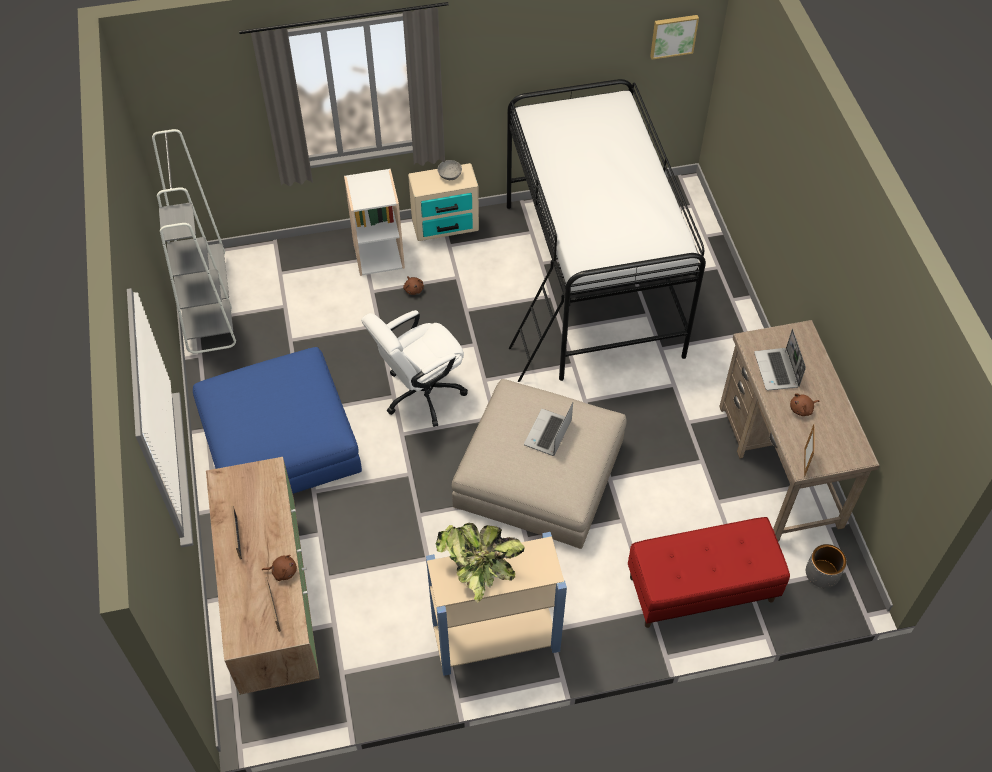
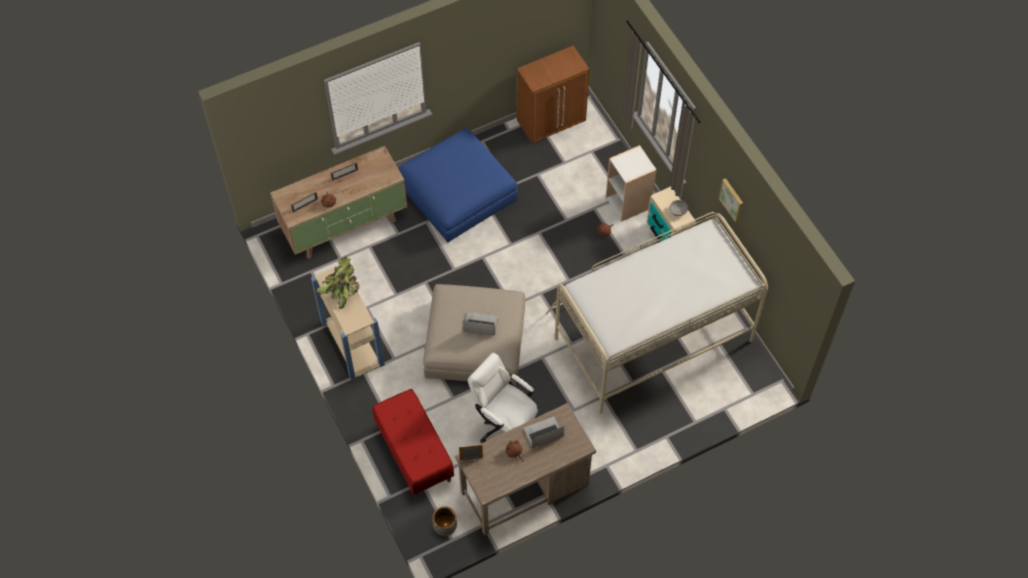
camera: 75 degrees right, 5 degrees up
(208, 303) = (551, 120): grey clothes rack -> brown cabinet
(420, 396) = (515, 259): white office chair -> white office chair (504, 425)
(590, 281) = (650, 339): black bed -> beige bed
(673, 35) = (794, 288): picture -> picture (732, 199)

